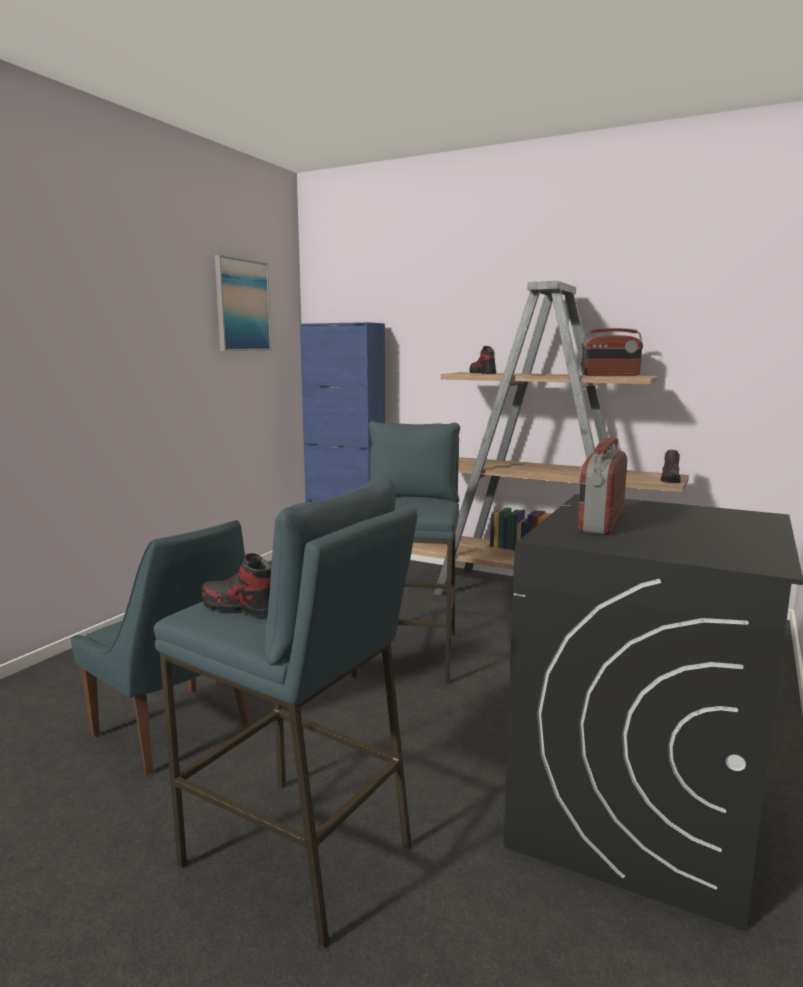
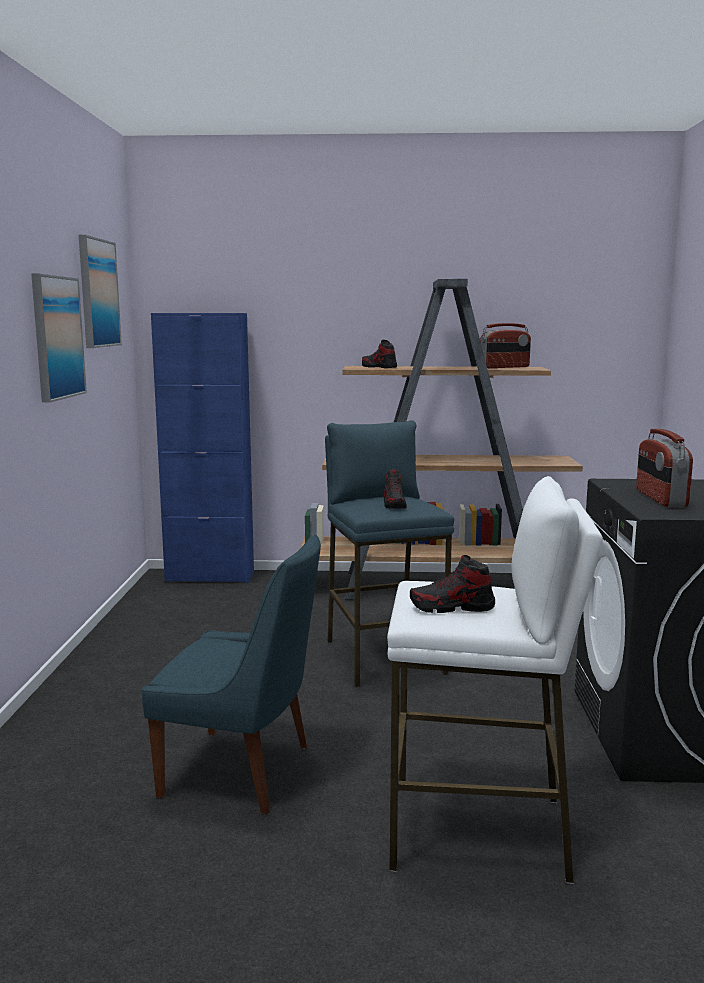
camera: 25 degrees left, 0 degrees up
(174, 340) = (57, 337): none -> picture
(298, 856) = (479, 832): blue stool -> white stool
(670, 480) = (564, 461): shoe -> shoe (394, 505)

